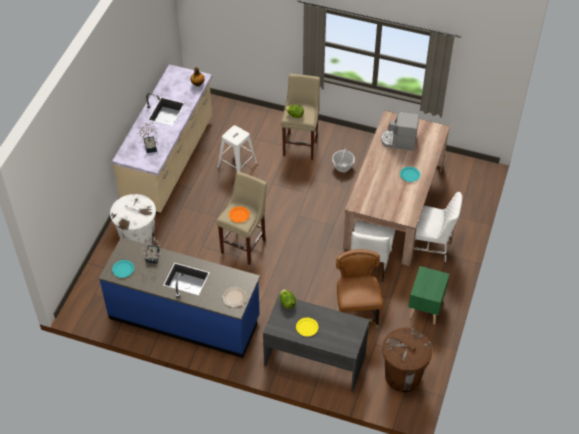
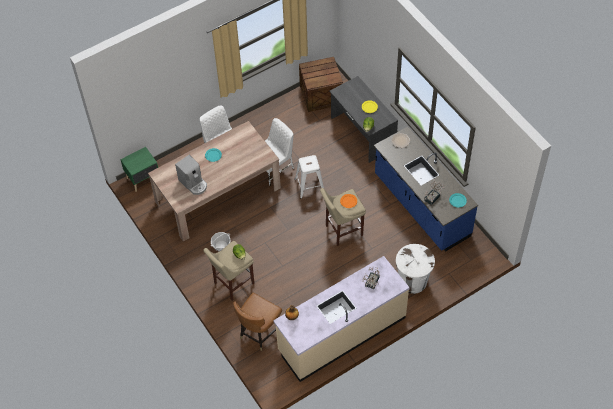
camera: 140 degrees left, 5 degrees up
(237, 165) = (294, 297): white stool -> white stool (310, 185)
(356, 315) = (314, 142): brown chair -> brown chair (259, 333)
(403, 376) = (321, 95): brown trash can -> crate
(425, 307) = (269, 121): green nightstand -> green nightstand (143, 179)

